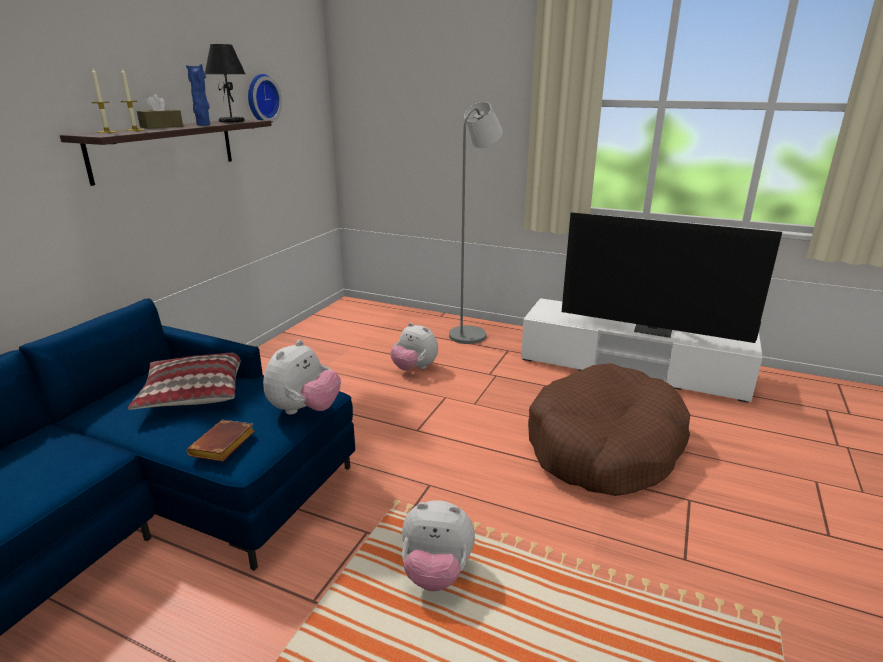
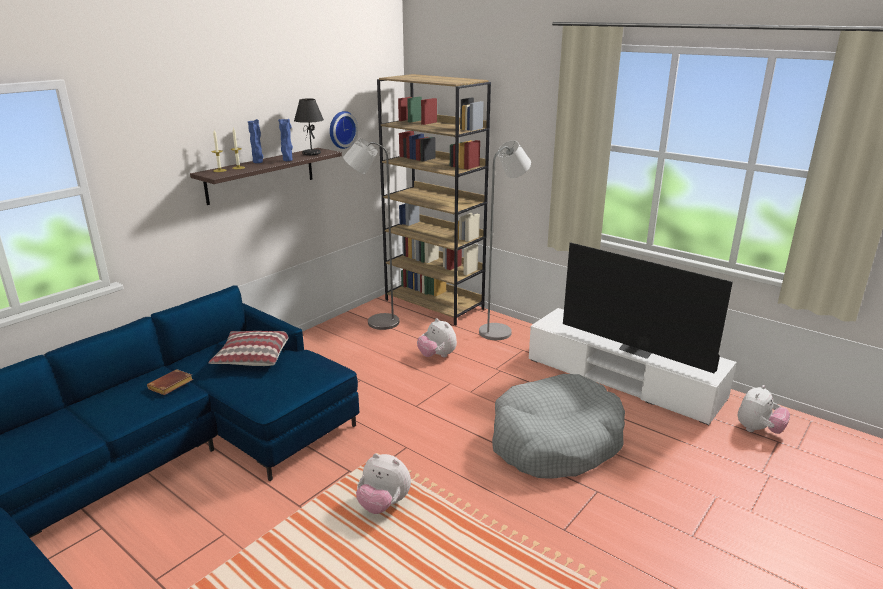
camera: 15 degrees right, 0 degrees up
(161, 127) = (258, 162): brown tissue box -> blue vase
(223, 446) = (259, 396): brown book -> brown book (170, 386)
(304, 410) = (319, 379): plush toy -> plush toy (758, 430)
(325, 340) = (377, 322): none -> grey floor lamp
(385, 314) = (434, 304): none -> brown bookcase
(604, 447) = (555, 441): brown dog bed -> grey dog bed

